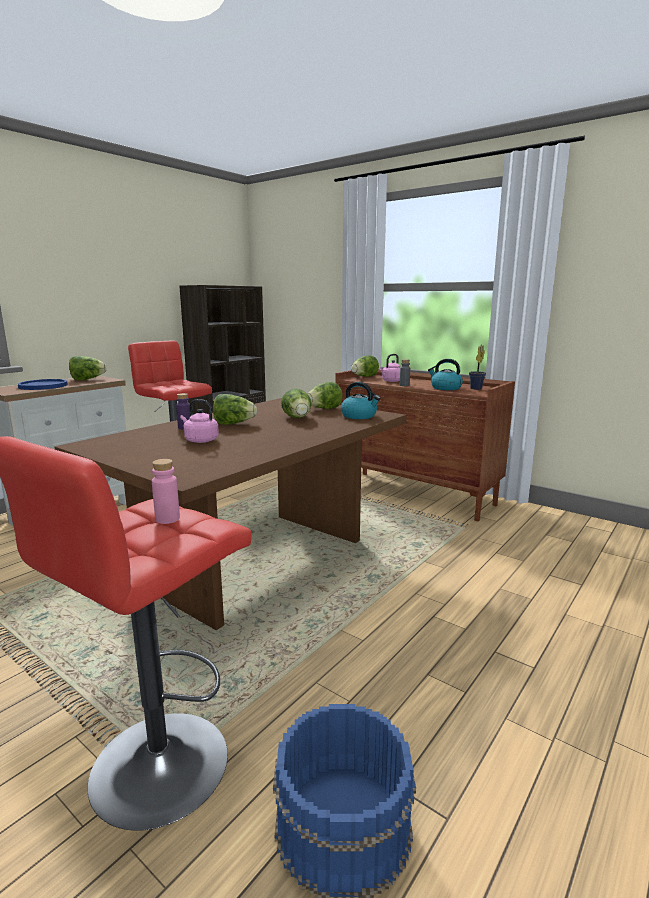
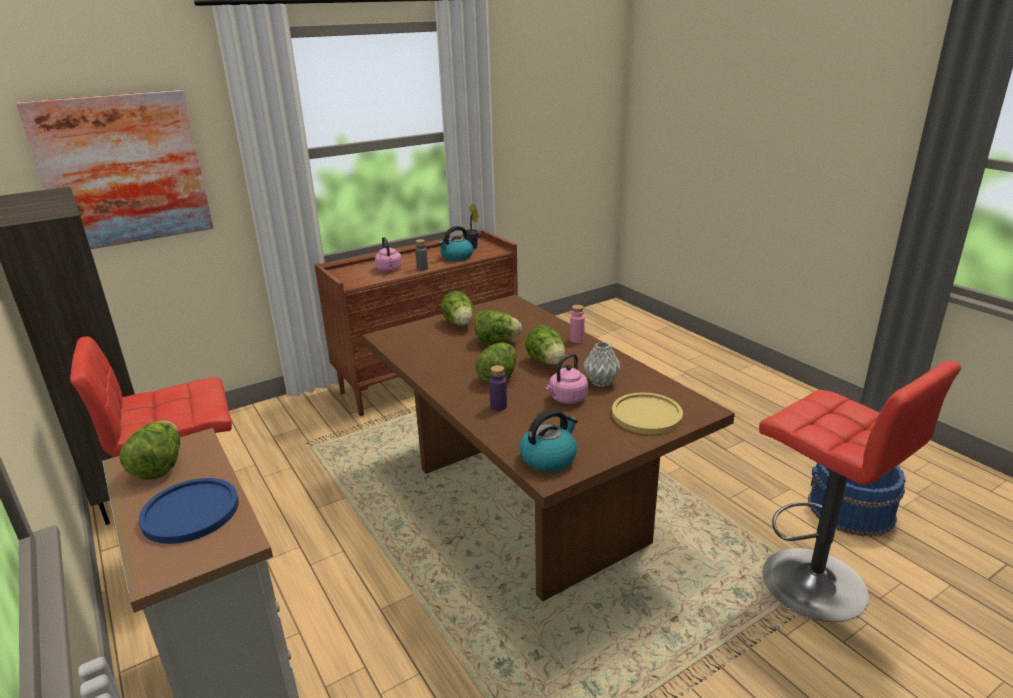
camera: 70 degrees left, 10 degrees up
(167, 519) = (817, 413): pink bottle -> pink bottle (577, 340)
(173, 462) = (646, 415): none -> yellow plate
(234, 446) = (601, 382): none -> grey vase
(297, 284) = (123, 170): none -> picture
(359, 416) = (508, 313): kettle -> kettle (548, 458)
(364, 377) = (342, 276): lettuce -> lettuce (547, 362)

